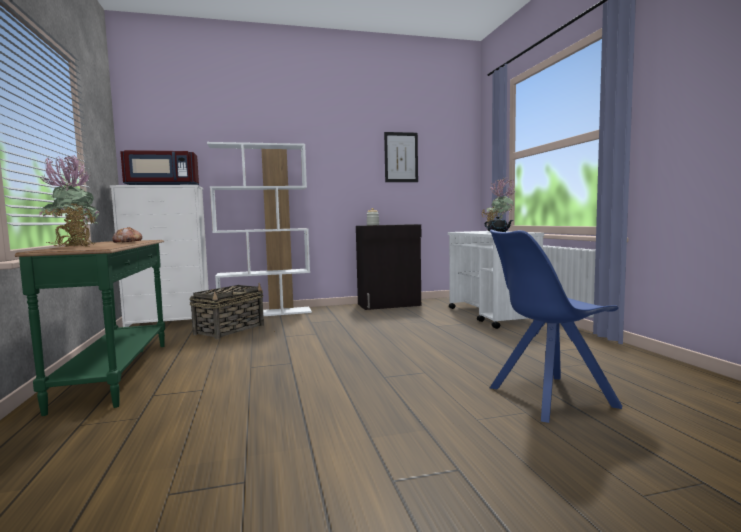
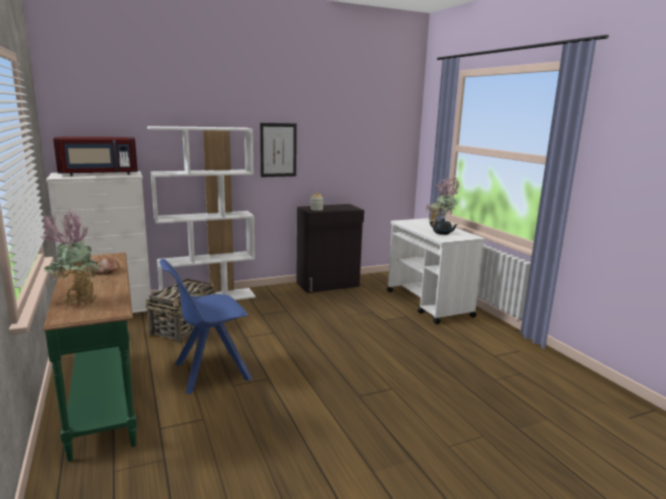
camera: 10 degrees left, 10 degrees up
(401, 157) = (344, 136): picture -> picture (278, 150)
(548, 398) = (497, 418): blue chair -> blue chair (209, 372)

